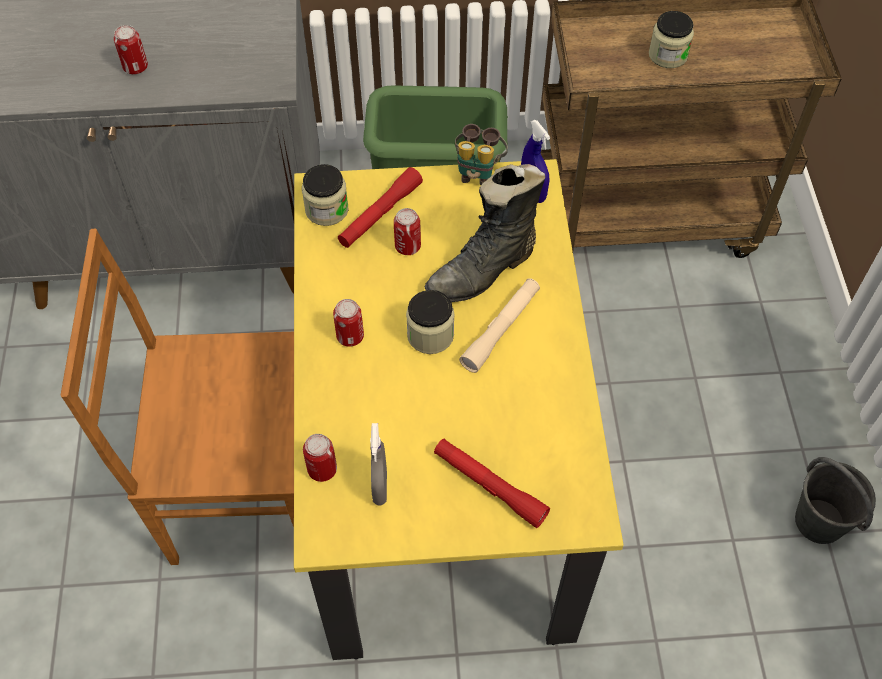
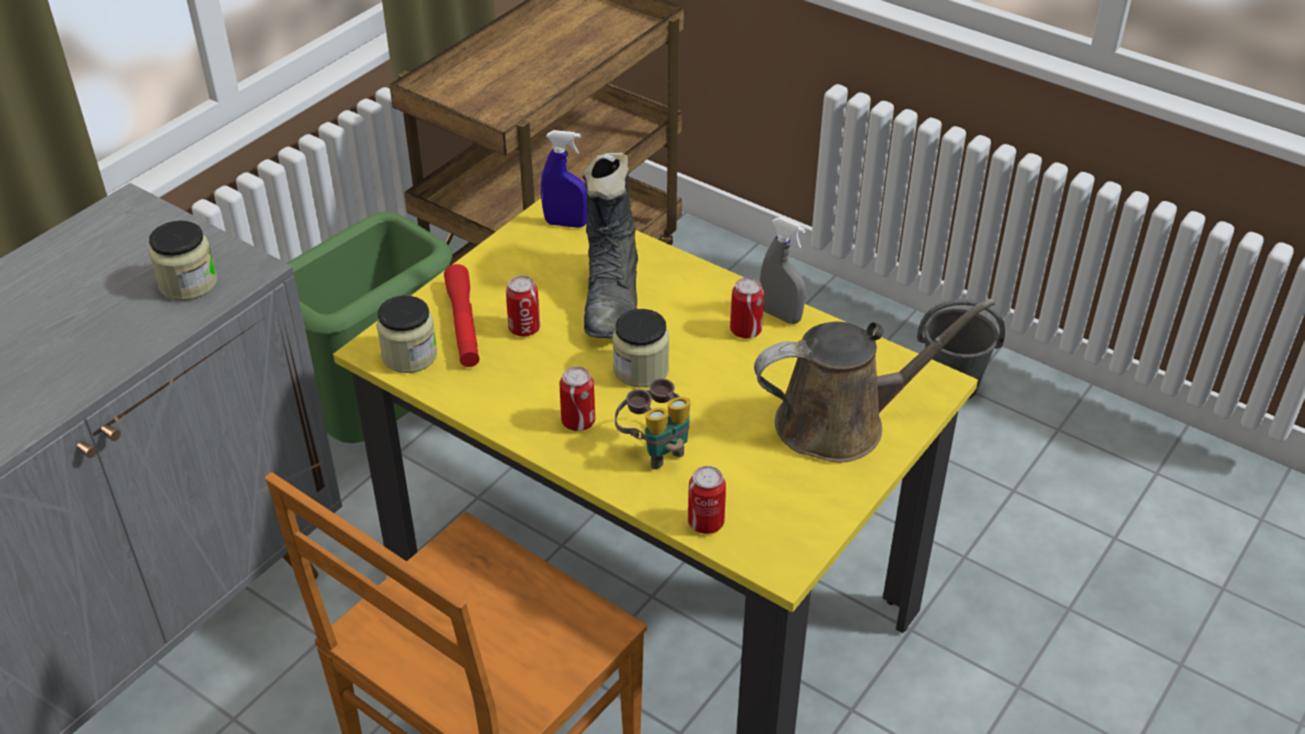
camera: 50 degrees left, 15 degrees down
(135, 67) = (72, 349): can -> can (745, 330)
(380, 487) = (768, 493): grey spray bottle -> grey spray bottle (780, 315)
(478, 172) = (500, 241): binoculars -> binoculars (656, 448)
(489, 486) = (841, 423): red flashlight -> brown watering can
(501, 329) = (687, 324): beige flashlight -> none
(668, 55) = (529, 73): jar -> jar (188, 284)

